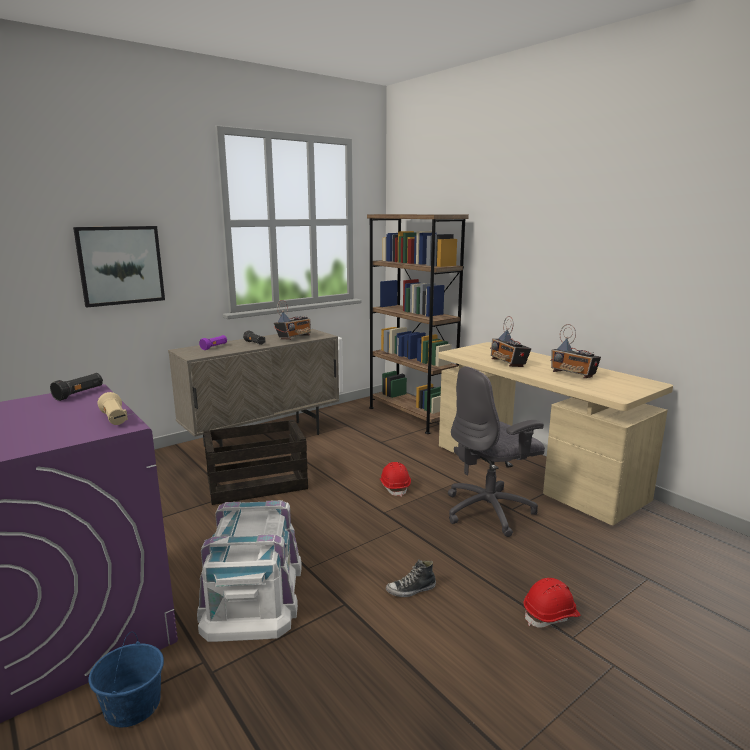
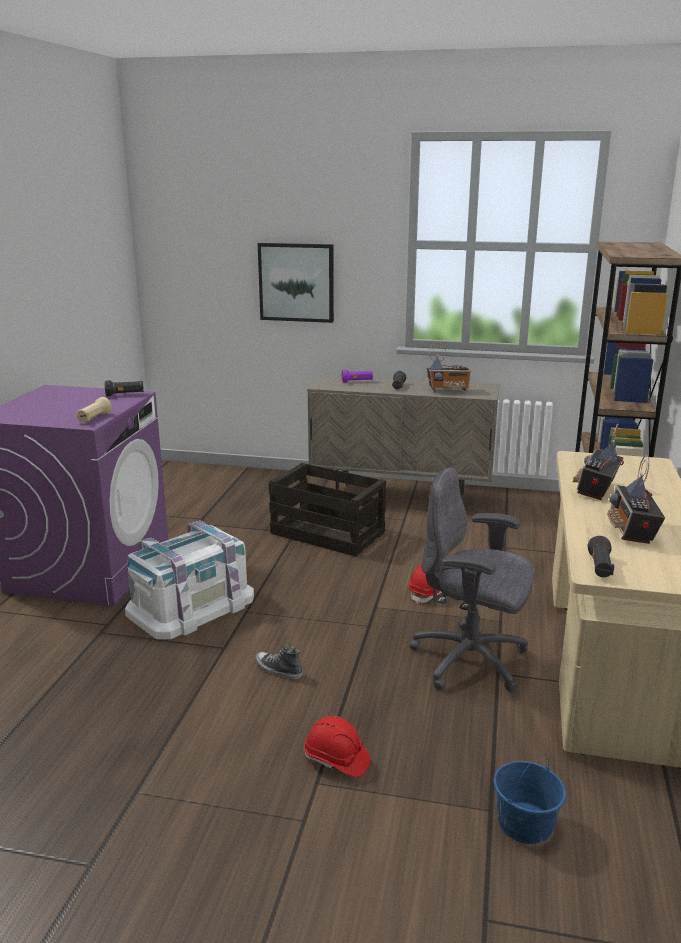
camera: 50 degrees right, 5 degrees up
(133, 705) = (52, 622): blue bucket -> blue bucket (525, 823)
(612, 393) = (600, 567): none -> black flashlight

